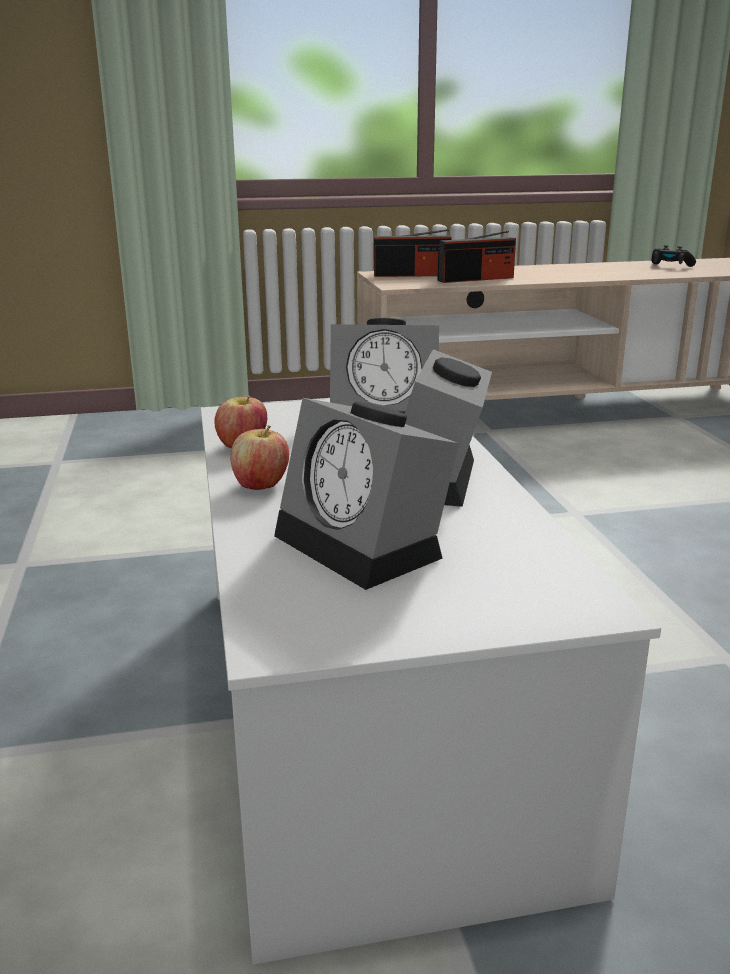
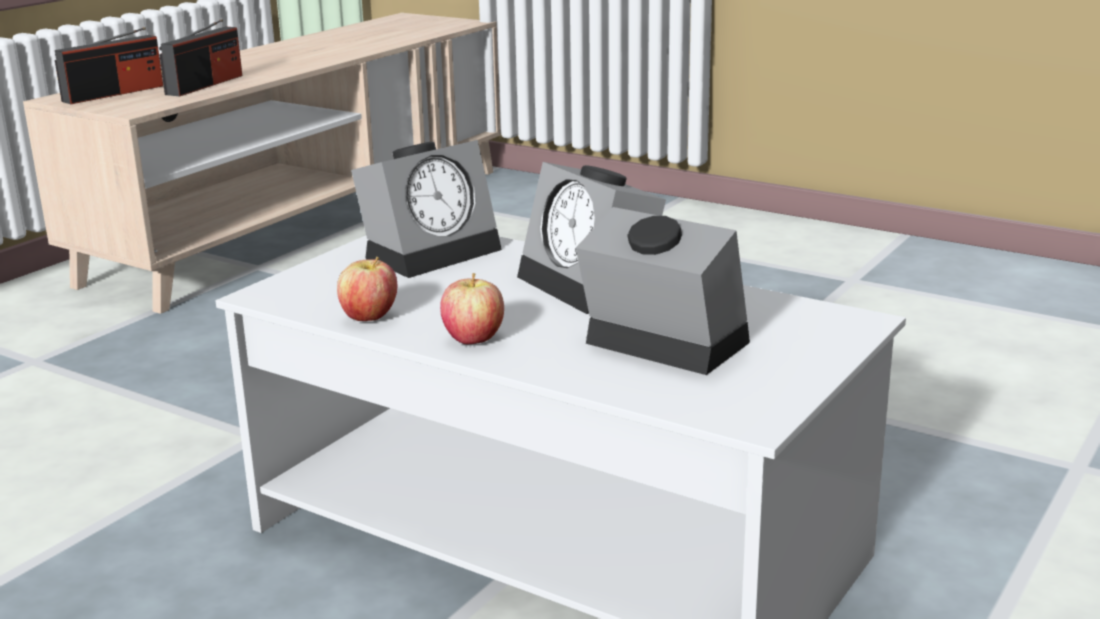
camera: 45 degrees left, 0 degrees up
(366, 546) = (658, 345): alarm clock -> alarm clock turned 150 degrees counterclockwise
(670, 266) = (366, 34): black game controller -> none

